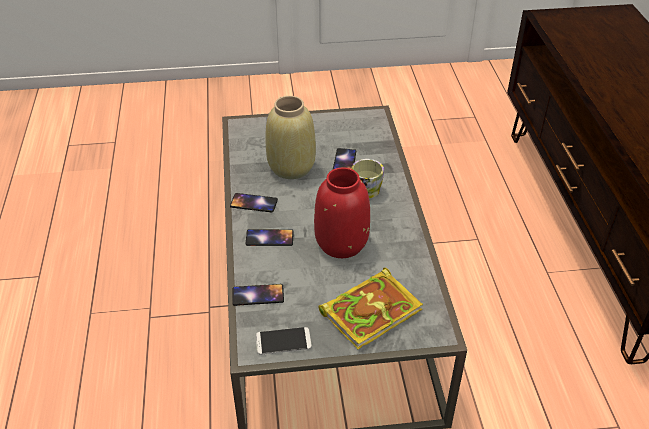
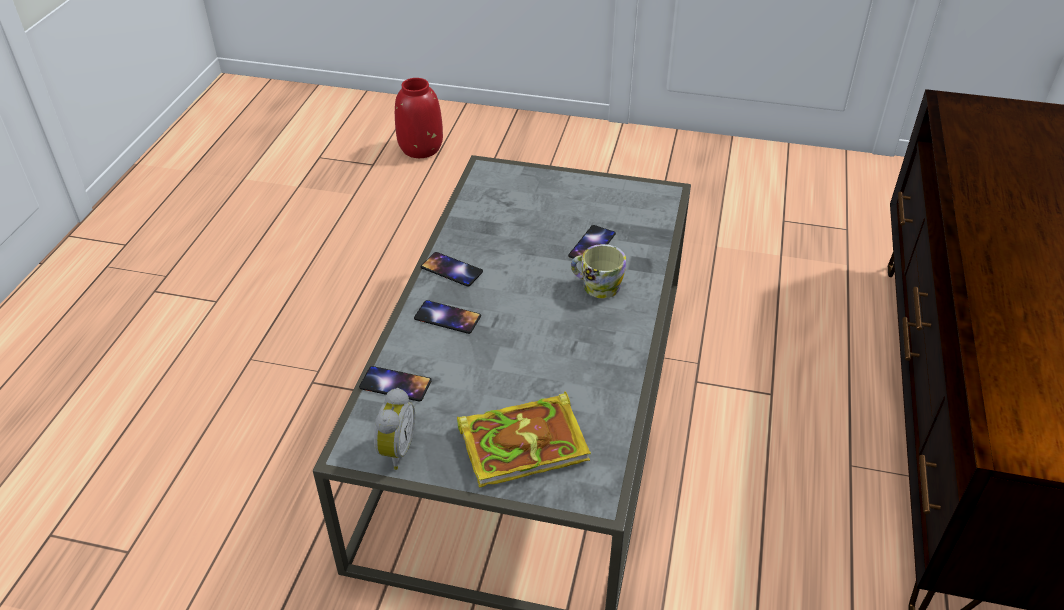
camera: 20 degrees right, 0 degrees up
(283, 341) = (394, 450): phone -> alarm clock
(291, 168) = (521, 236): beige vase -> none
(340, 243) = (532, 346): red vase -> red vase (420, 148)

